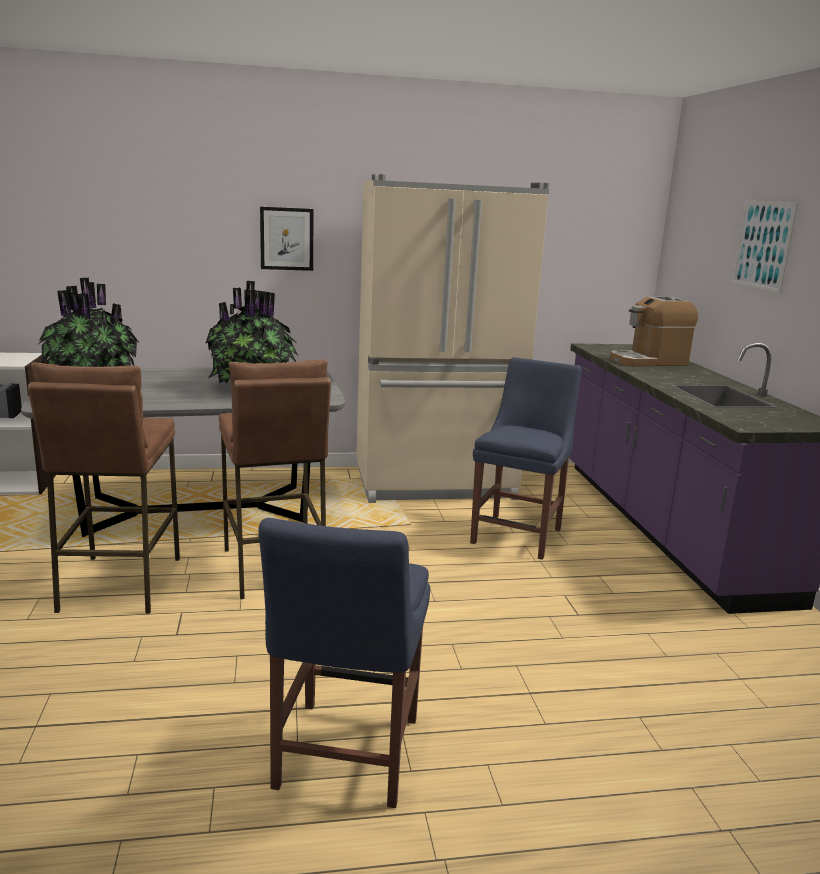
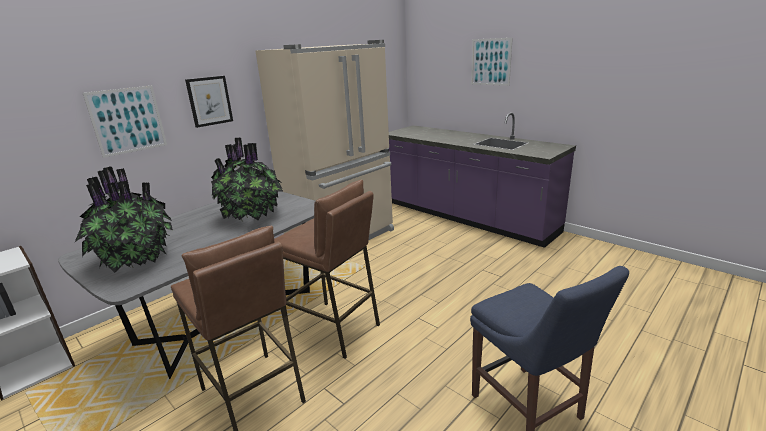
camera: 35 degrees left, 5 degrees up
(181, 244) = (127, 120): none -> picture
(519, 534) = (420, 248): blue chair -> none
(648, 361) = (435, 134): coffee machine -> none

